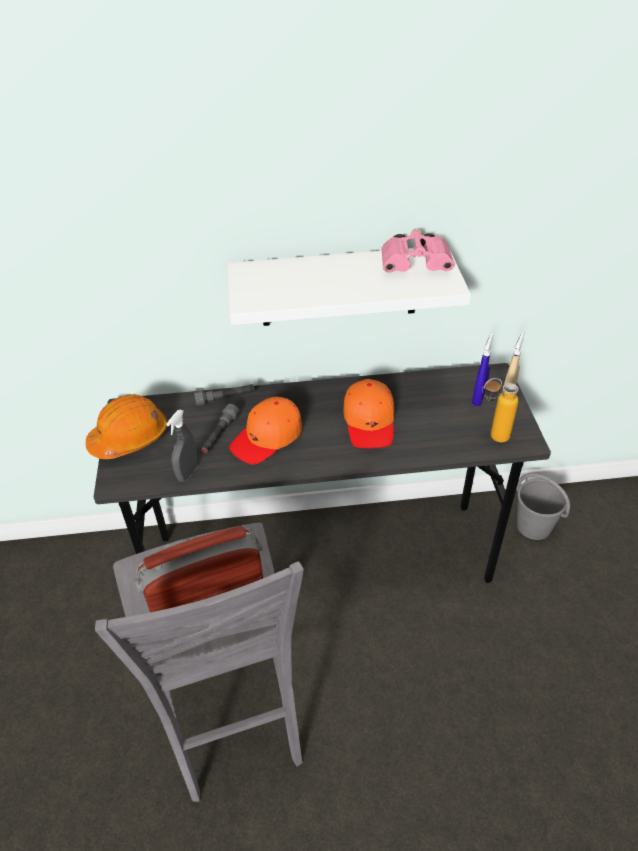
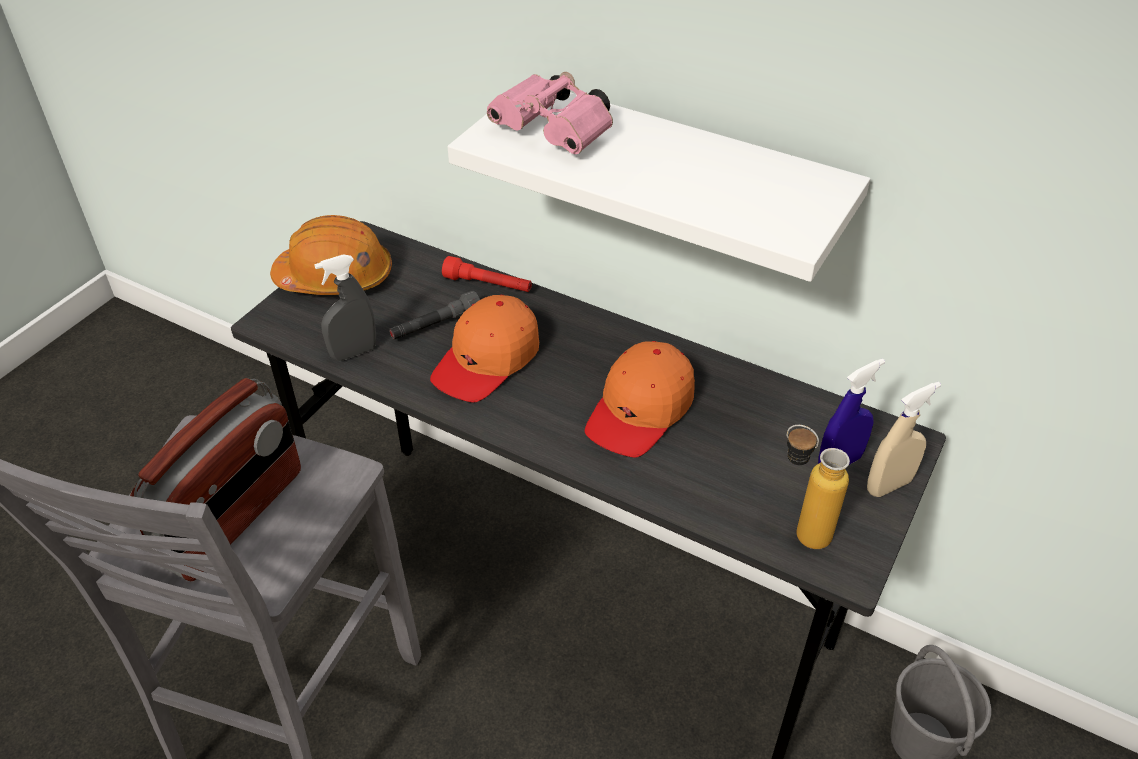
camera: 35 degrees right, 0 degrees up
(207, 597) = (234, 517): radio -> radio turned 105 degrees clockwise
(225, 399) = (488, 285): grey flashlight -> red flashlight
(267, 437) = (487, 360): orange cap -> orange cap turned 45 degrees counterclockwise
(417, 266) = (780, 188): pink binoculars -> pink binoculars (556, 134)

